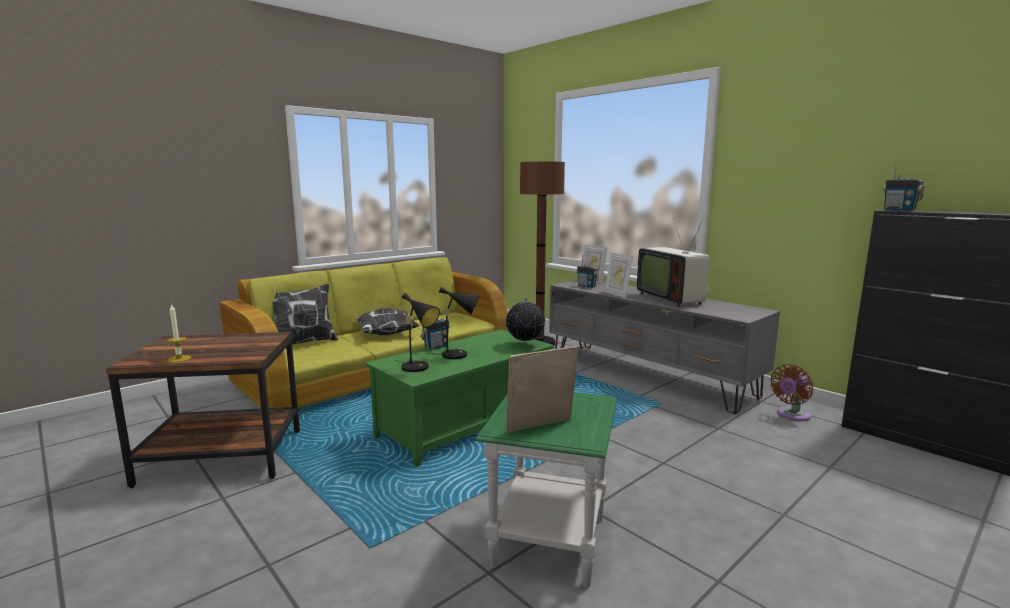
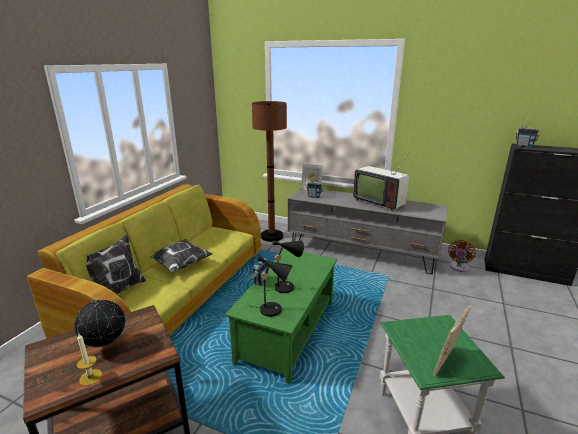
camera: 25 degrees left, 10 degrees up
(525, 345) = (320, 264): globe -> globe (106, 346)
(617, 294) = (343, 203): picture frame -> none

